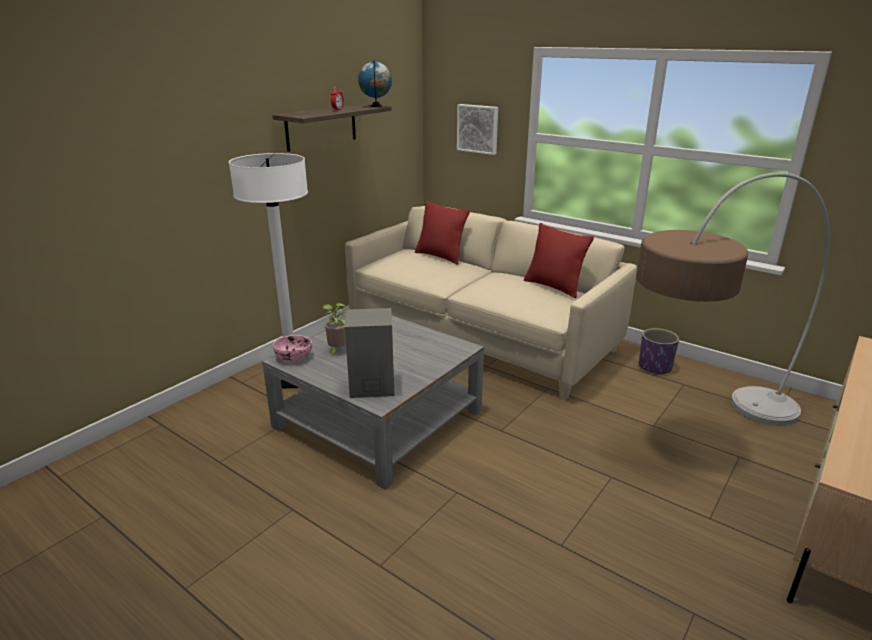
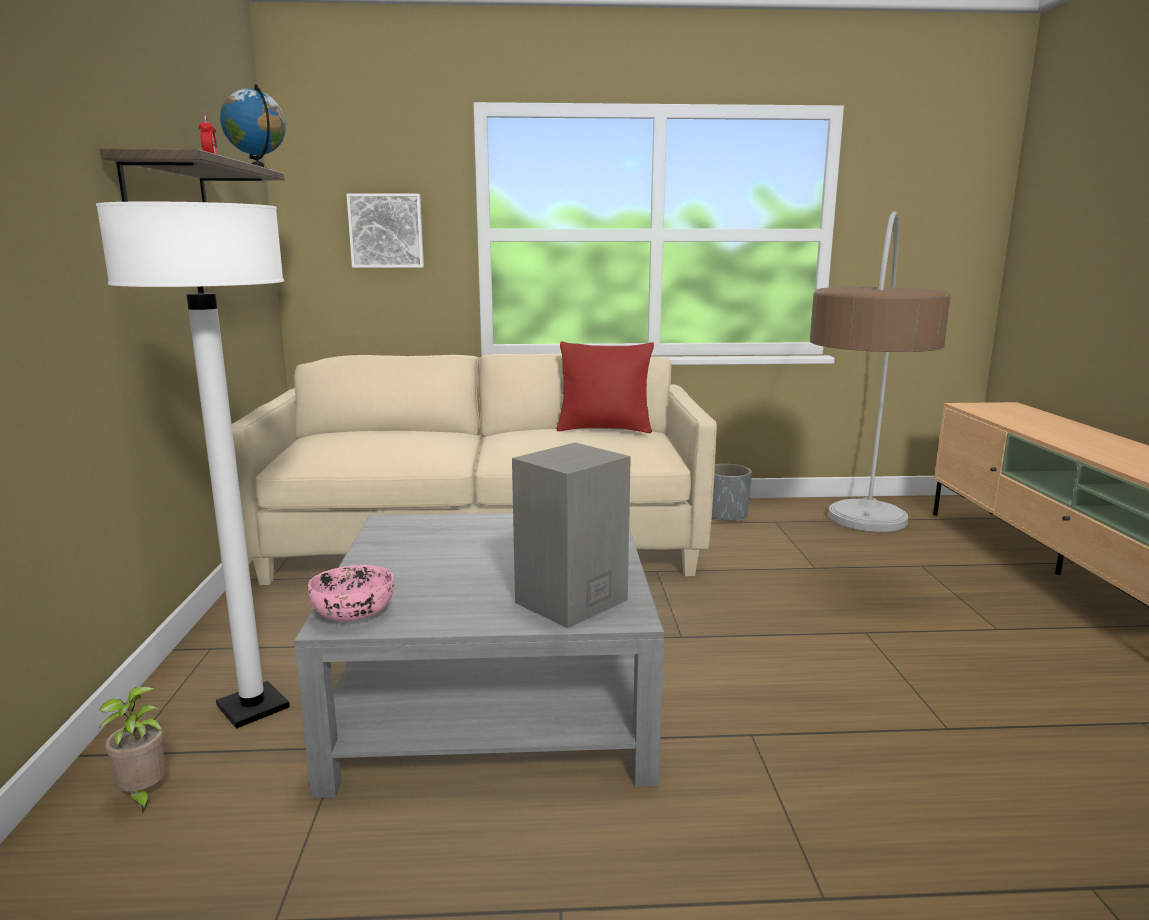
camera: 40 degrees left, 10 degrees down
(337, 351) = (419, 579): potted plant -> potted plant (143, 796)
(440, 256) = (389, 430): red pillow -> none
(655, 367) = (725, 515): purple planter -> grey planter

